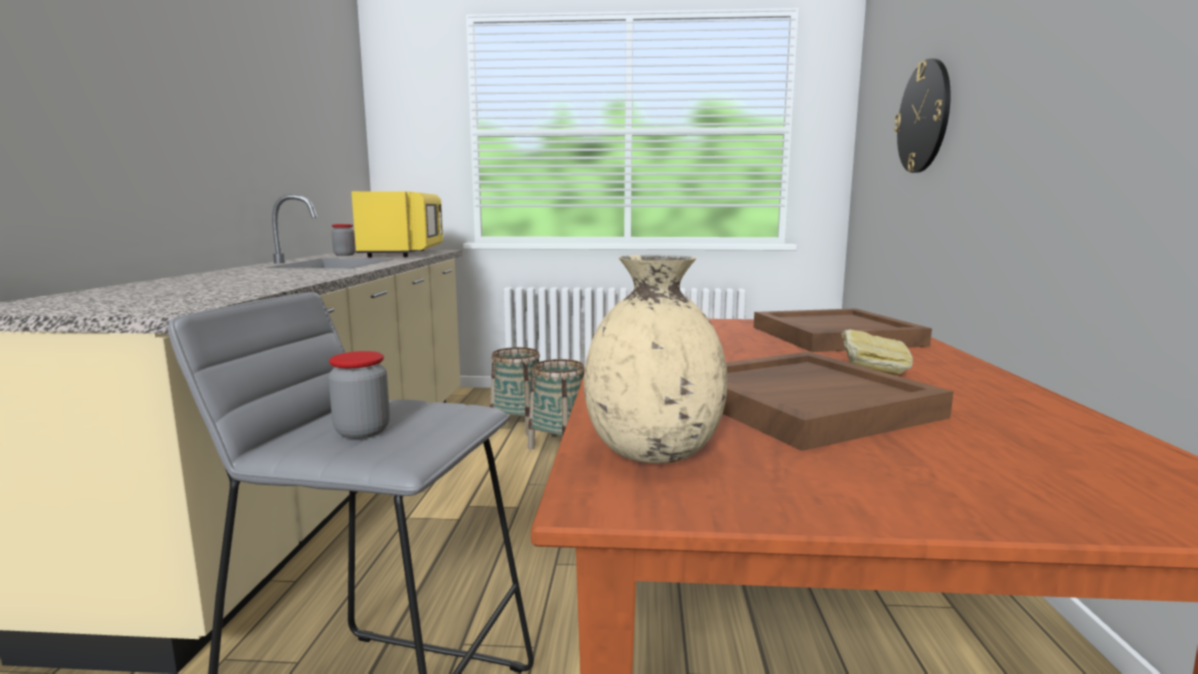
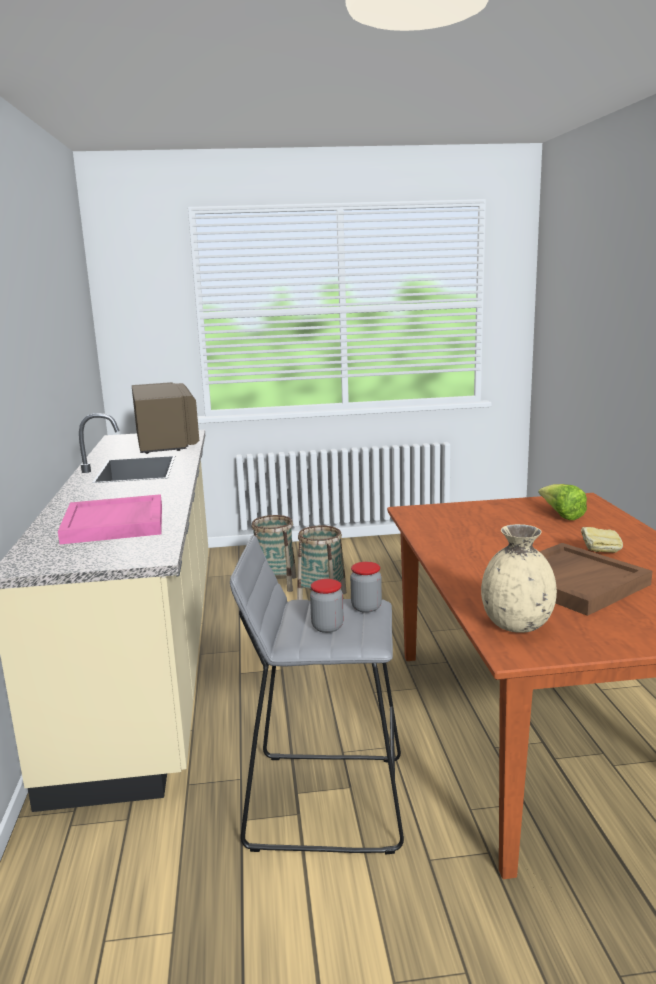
camera: 10 degrees left, 5 degrees up
(203, 288) = (115, 524): none -> pink tray
(344, 255) = (117, 450): jar -> jar (366, 607)
(403, 253) = (166, 443): yellow microwave -> brown microwave
(834, 336) = (561, 515): brown tray -> lettuce
(924, 117) = (598, 317): wall clock -> none

